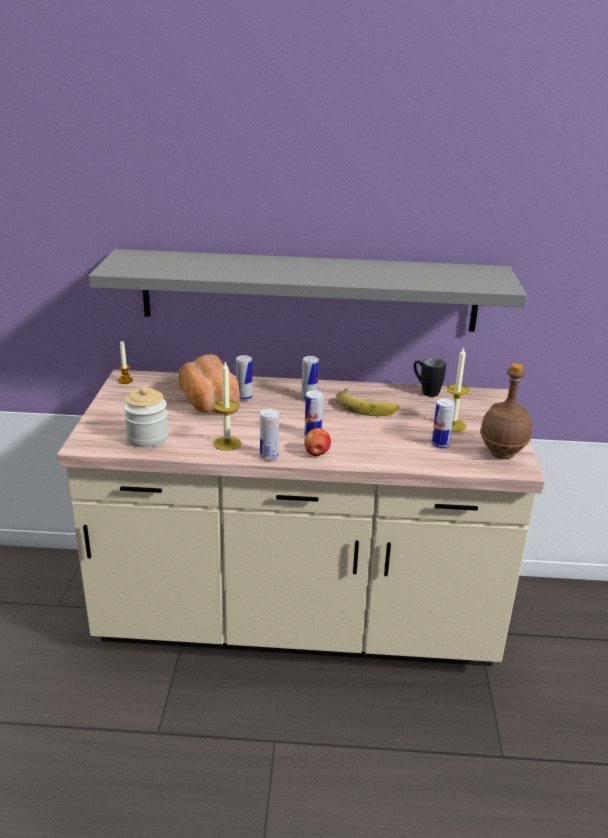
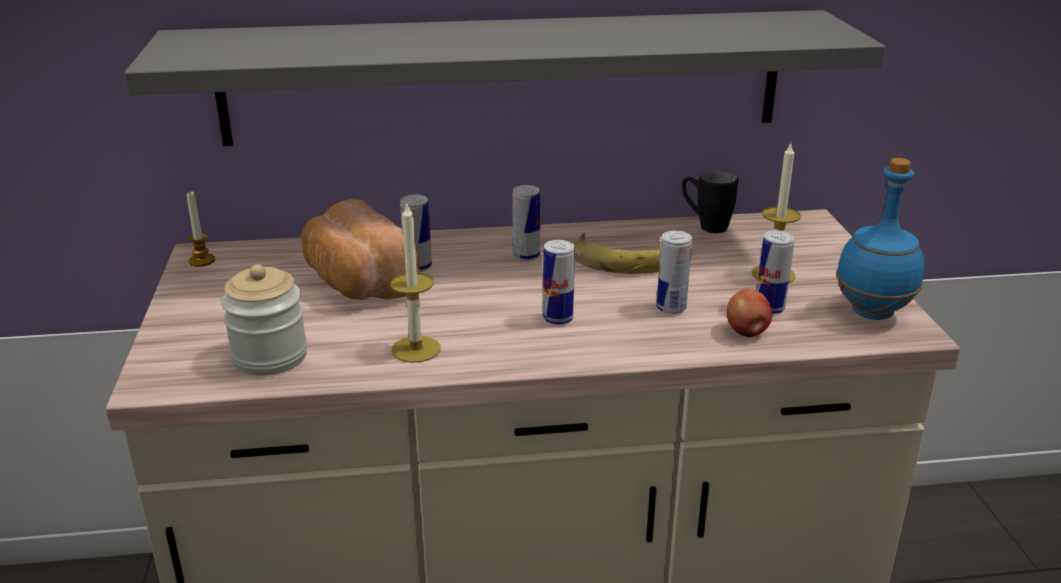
camera: 10 degrees left, 0 degrees up
(269, 456) = (497, 363): can -> can (671, 308)
(316, 453) = (576, 348): apple -> apple (747, 332)
(501, 454) = (872, 312): brown bottle -> blue bottle

